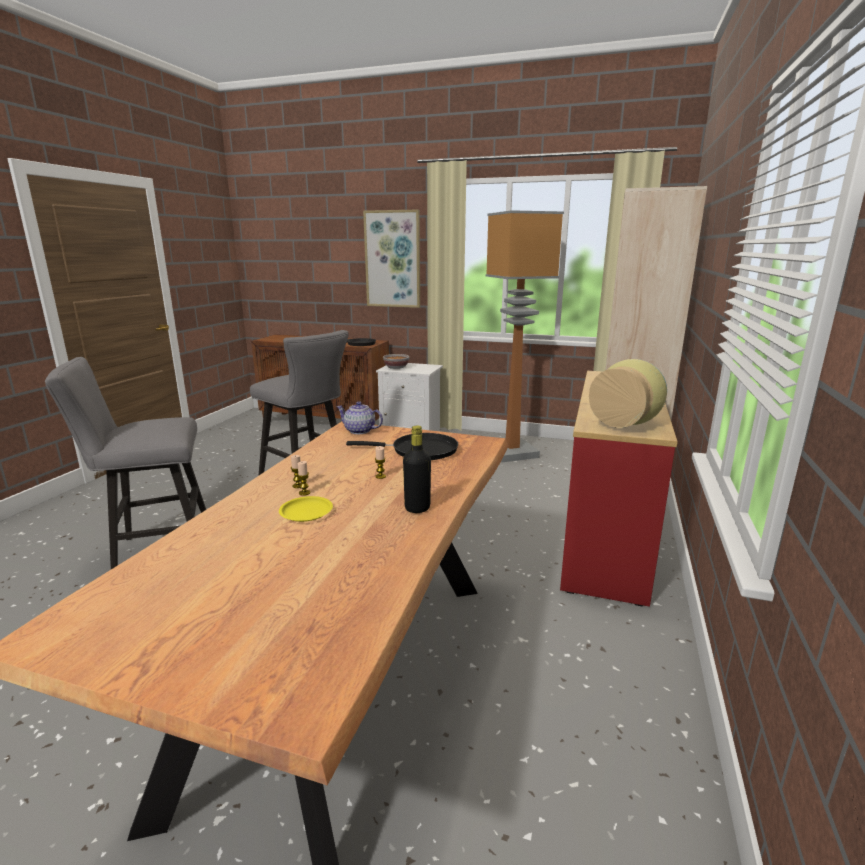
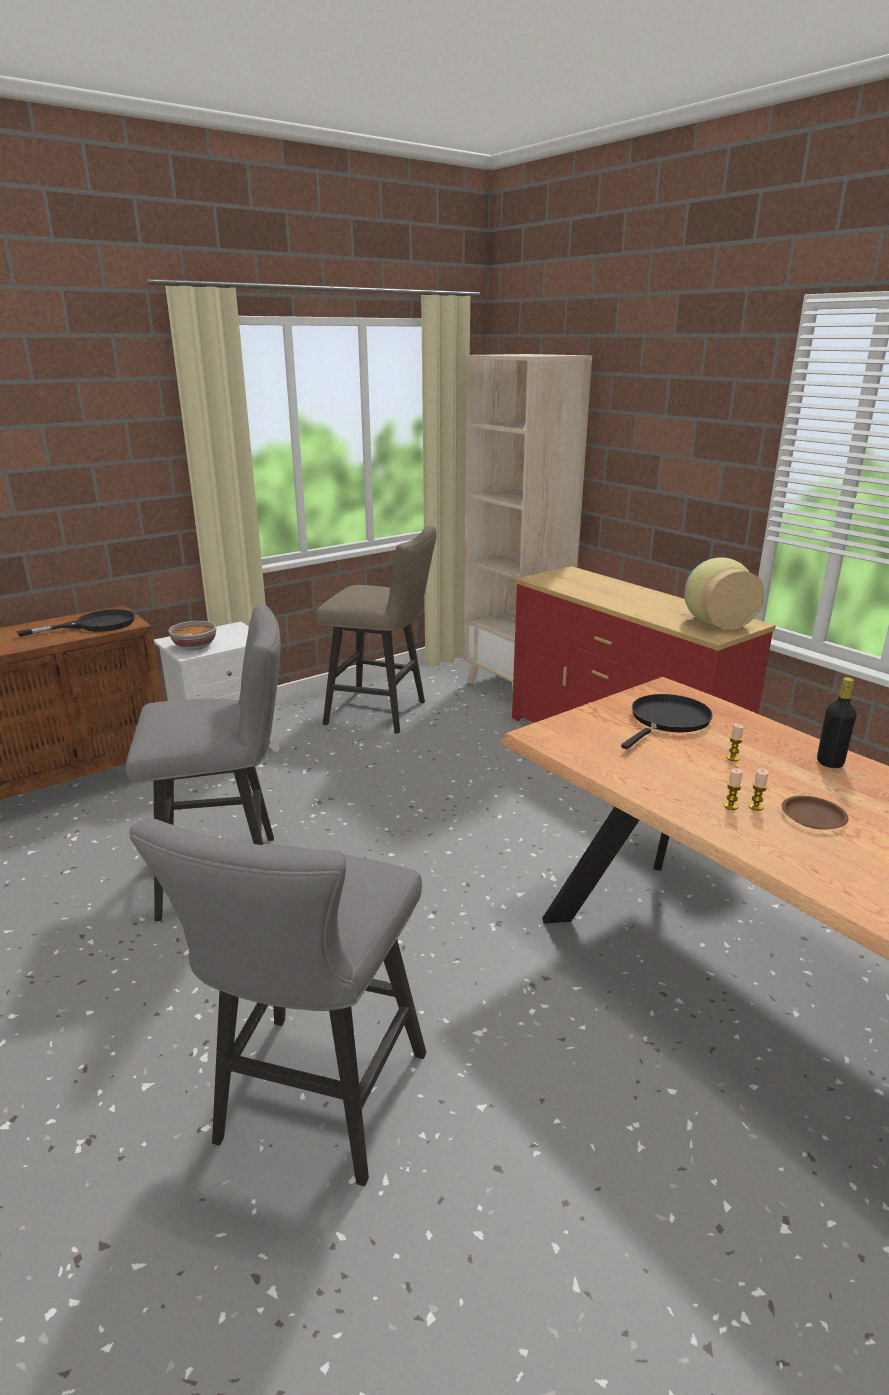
camera: 55 degrees left, 5 degrees up
(306, 512) = (813, 817): yellow plate -> brown plate
(360, 431) = (563, 732): teapot -> none
(393, 259) = (106, 459): picture -> none
(511, 453) = (383, 713): floor lamp -> beige stool

